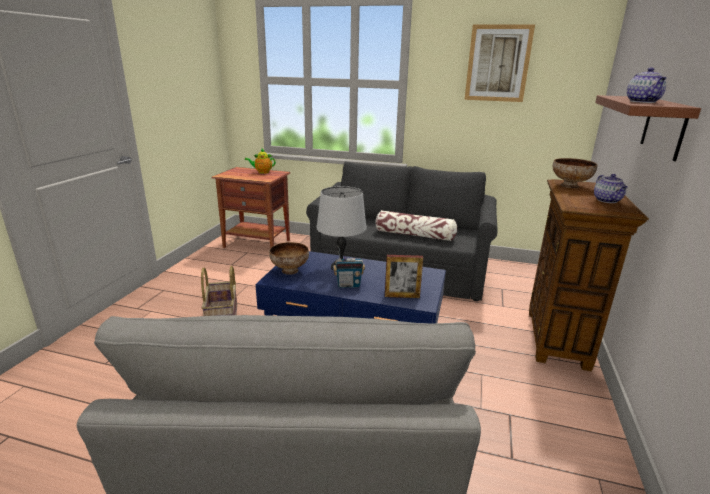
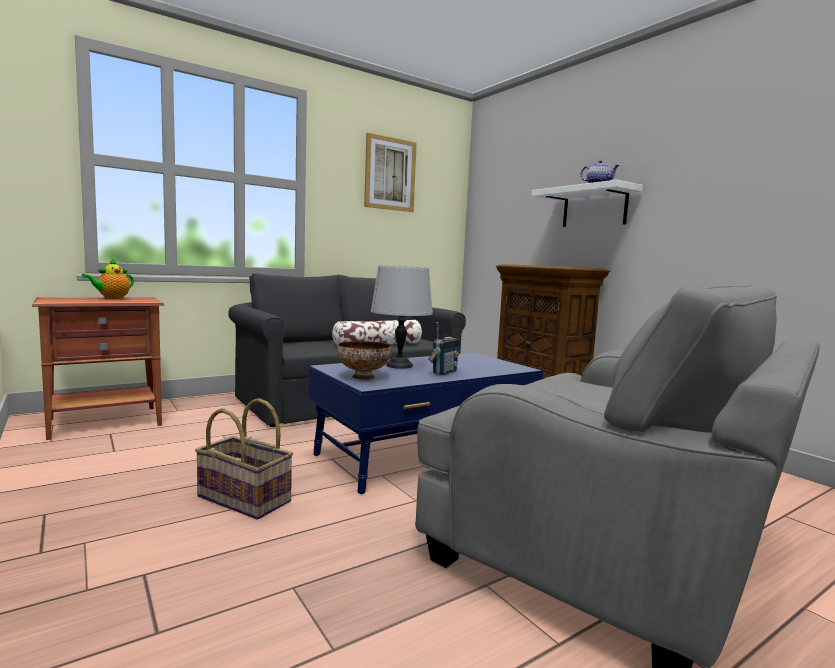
camera: 50 degrees left, 15 degrees down
(402, 296) = (498, 368): picture frame -> none
(570, 186) = (526, 264): bowl -> none
(607, 201) = (570, 266): teapot -> none
(664, 127) = (594, 207): brown shelf -> white shelf

